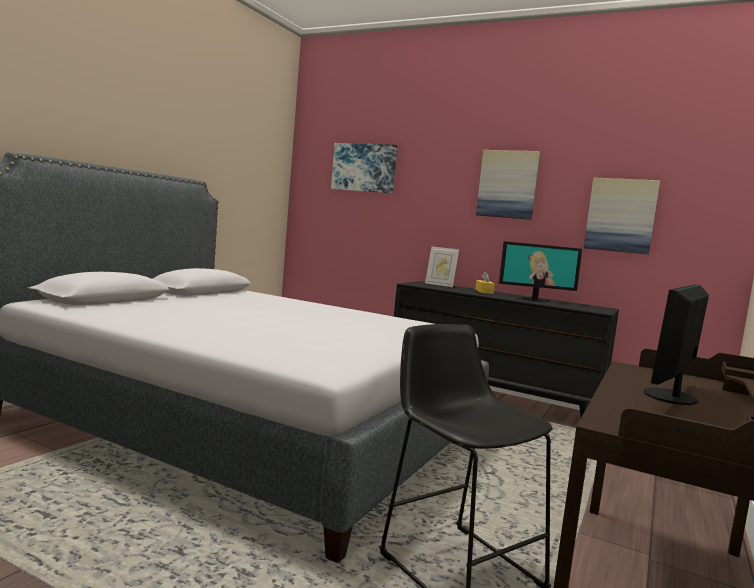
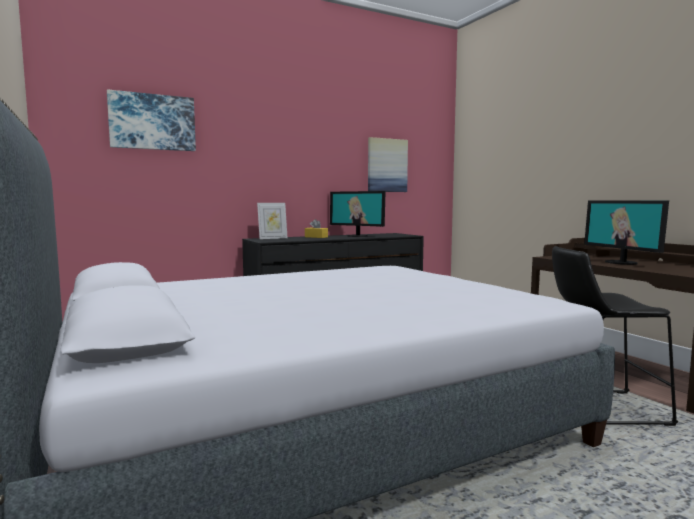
camera: 55 degrees left, 0 degrees up
(507, 184) = (307, 142): picture -> none
(535, 299) = (357, 236): monitor -> monitor turned 90 degrees clockwise

